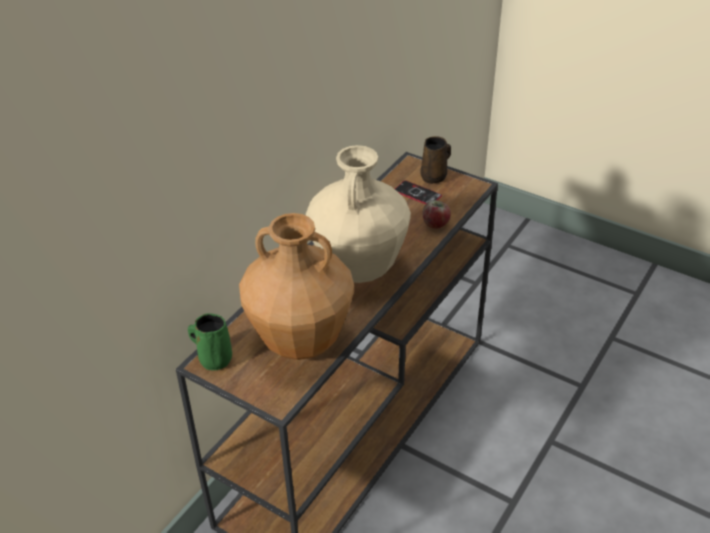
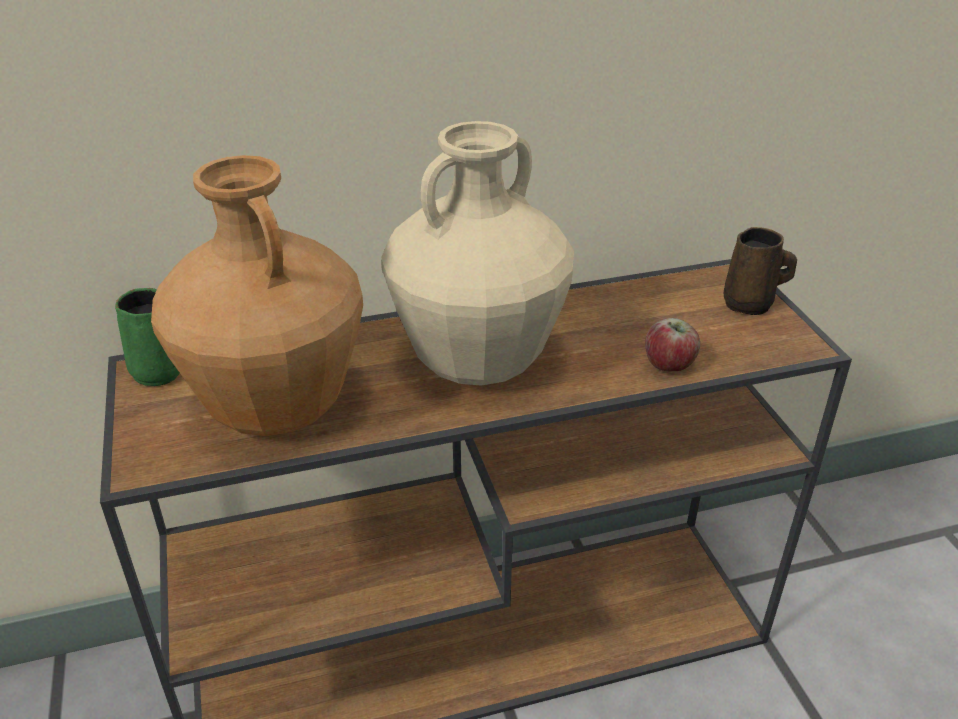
camera: 40 degrees right, 5 degrees down
(417, 194) = (693, 314): phone -> none

